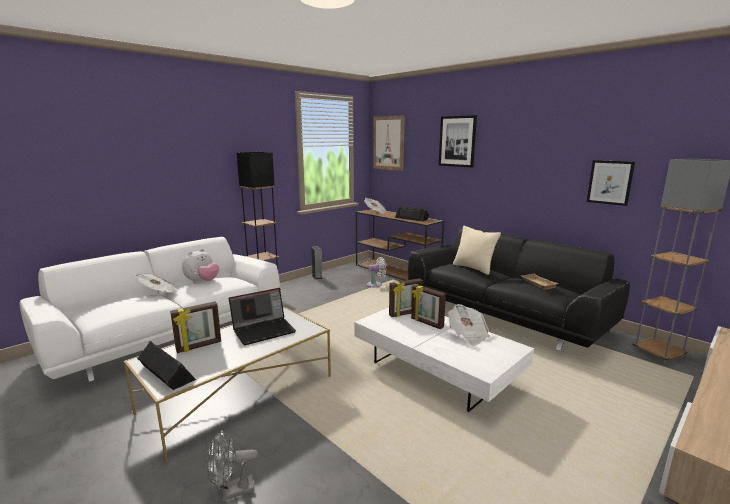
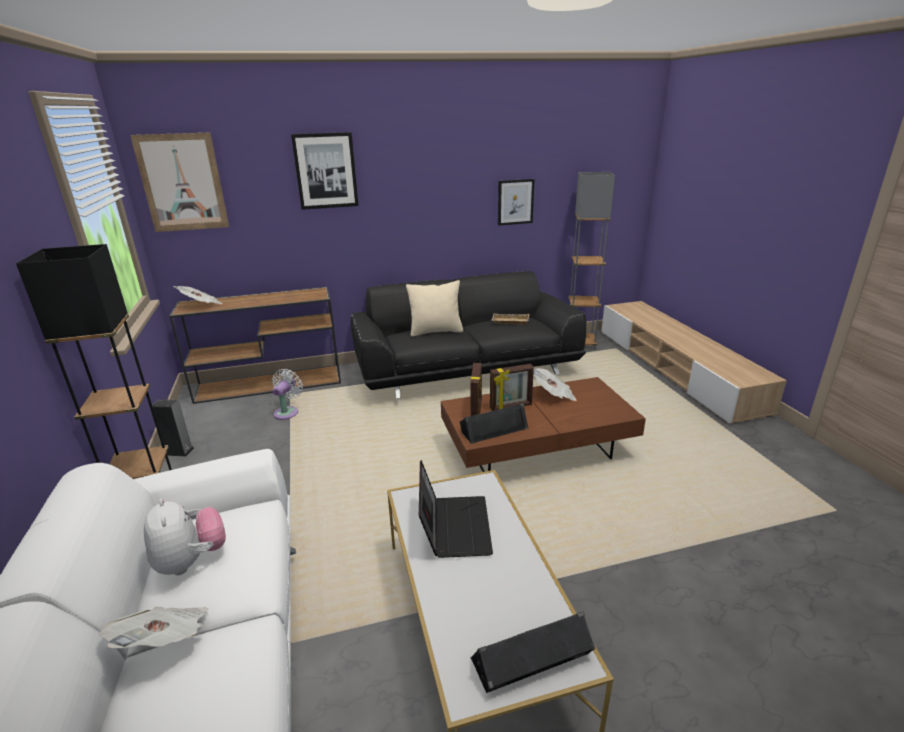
camera: 60 degrees left, 10 degrees up
(199, 346) = (460, 608): picture frame -> none
(232, 492) = (676, 674): grey fan -> none
(412, 218) = (284, 297): black speaker -> black speaker (493, 429)
(436, 372) = (537, 450): white coffee table -> brown coffee table

